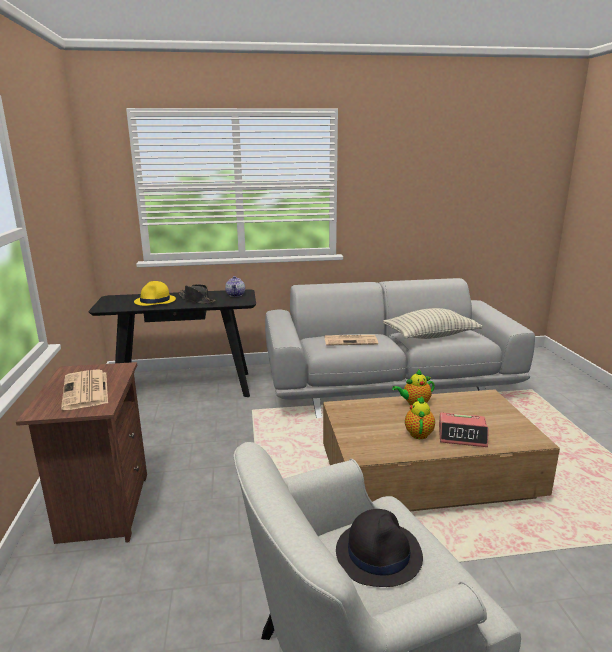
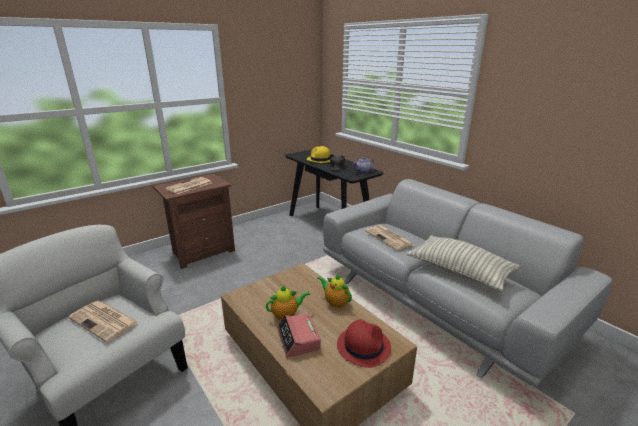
camera: 60 degrees right, 5 degrees up
(379, 553) = (105, 320): black hat -> newspaper
(486, 409) = (363, 346): none -> red hat

